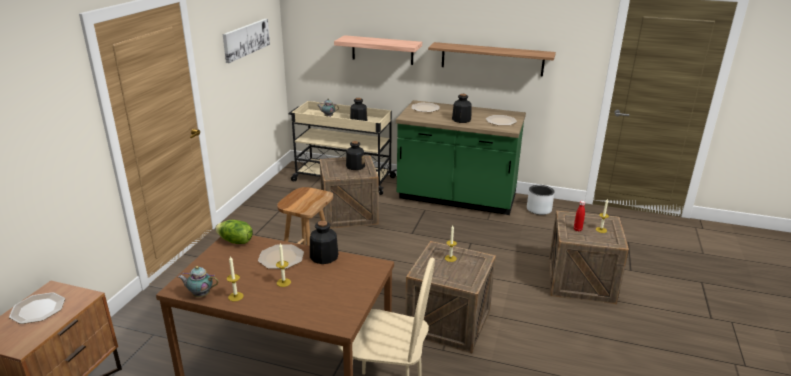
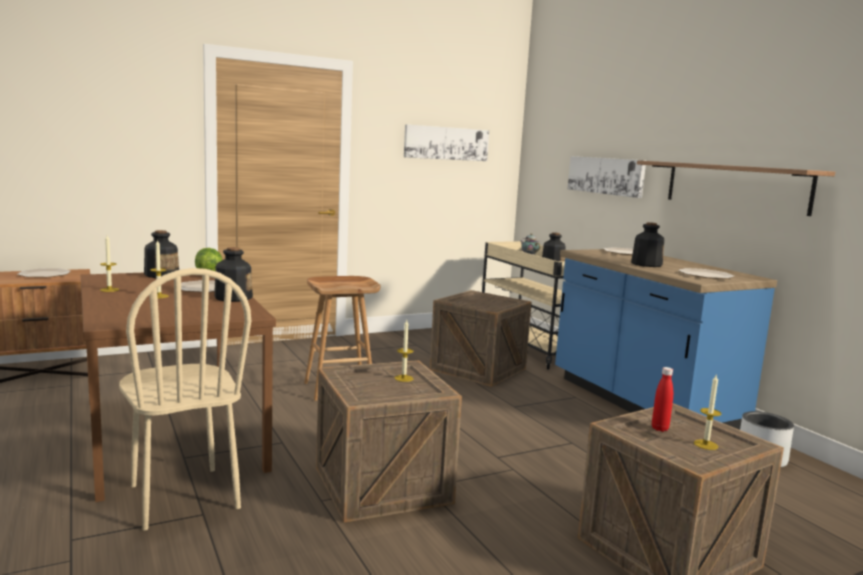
camera: 45 degrees right, 15 degrees down
(200, 295) = (97, 282): teapot -> none
(355, 166) = (492, 302): bottle -> bottle (161, 275)
(382, 50) = (606, 175): shelf -> picture
(456, 198) = (642, 404): green counter -> blue counter

